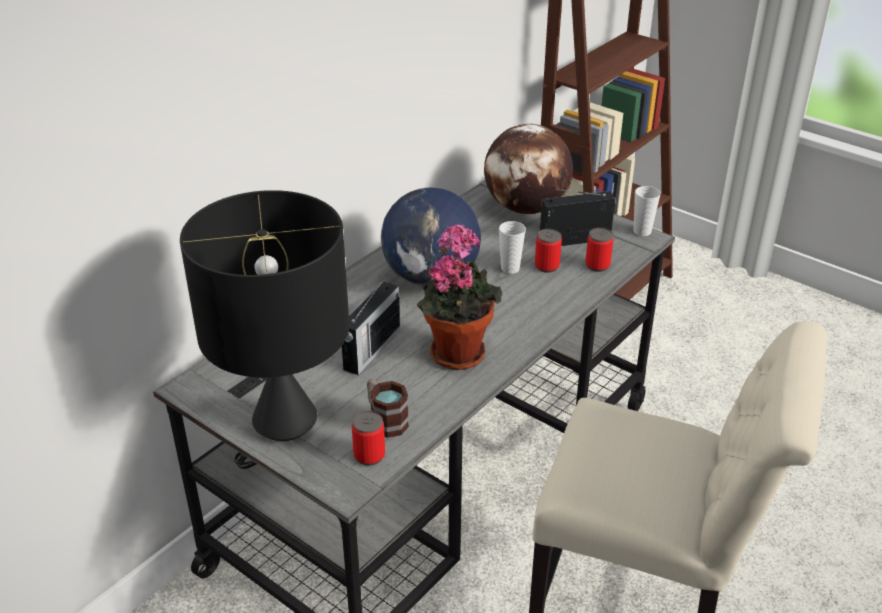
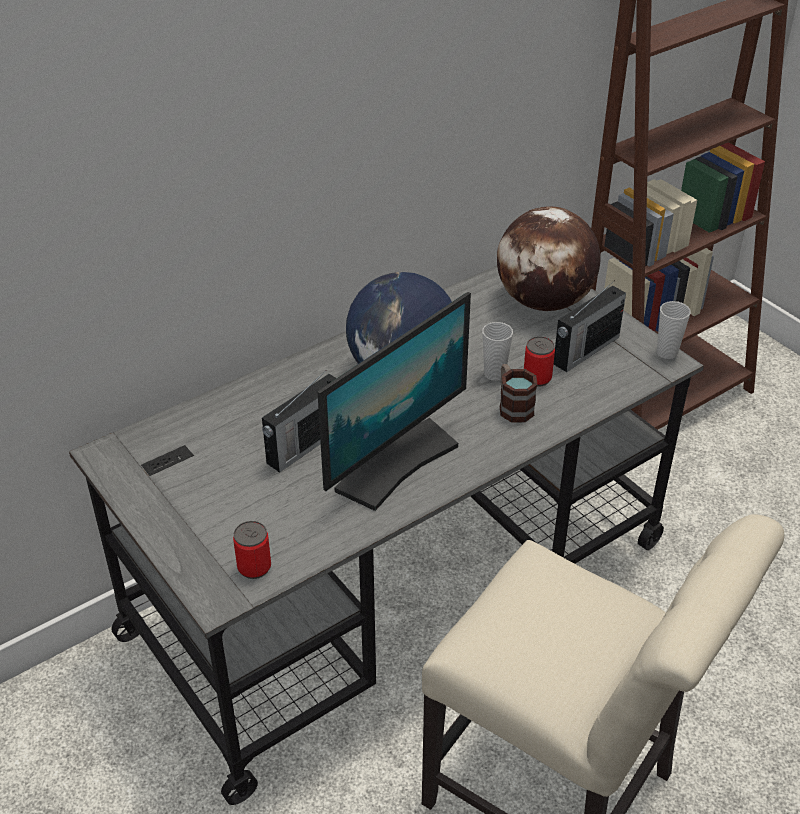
camera: 15 degrees right, 5 degrees up
(285, 424) = (184, 514): black table lamp -> none
(385, 420) = (286, 530): mug -> mug (513, 406)
(457, 350) = (395, 463): potted plant -> monitor
(576, 240) = (585, 351): radio -> radio turned 135 degrees clockwise
(597, 265) = (596, 387): can -> none

